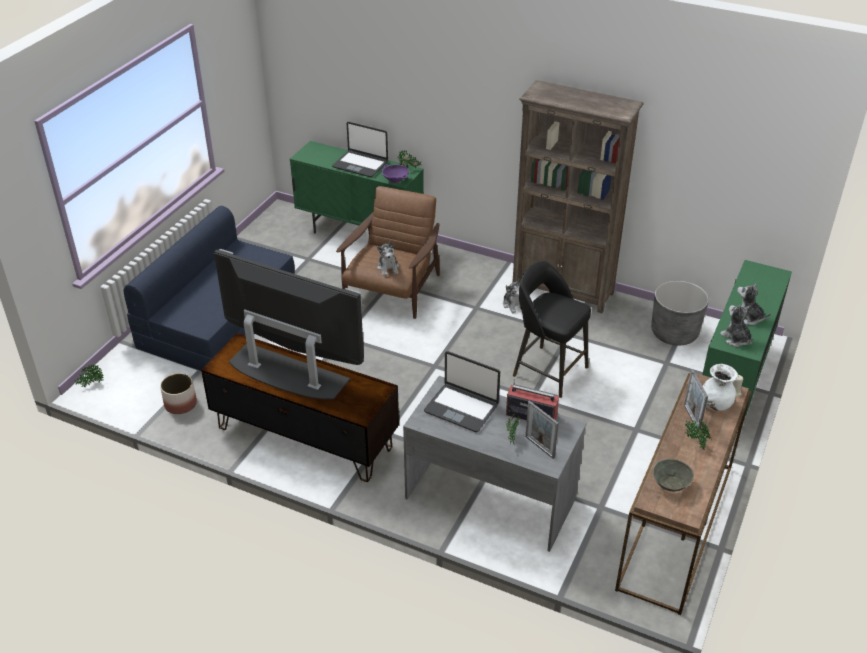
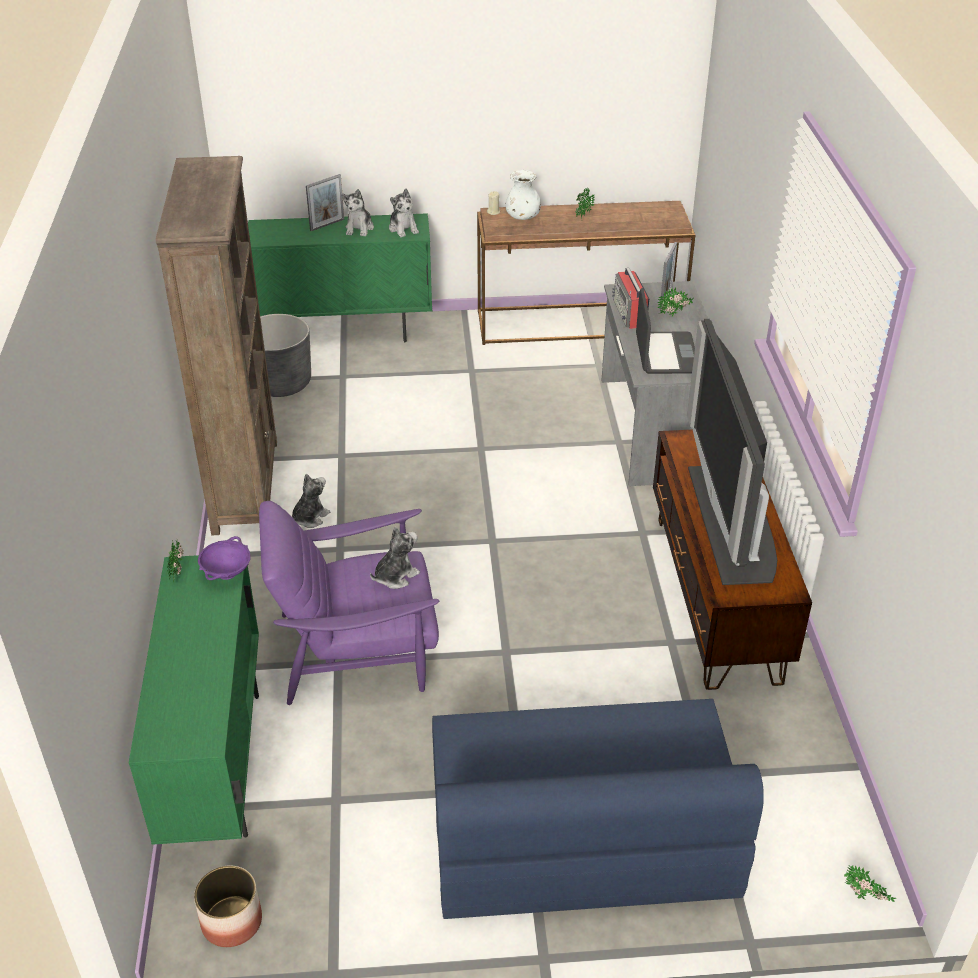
camera: 120 degrees left, 0 degrees up
(180, 404) = (788, 753): planter -> planter (232, 921)
(360, 164) = (193, 639): laptop -> none
(392, 290) = (357, 649): brown armchair -> purple armchair
(548, 370) = (424, 450): black stool -> none
(671, 484) = (647, 218): grey bowl -> none
(691, 418) = (553, 224): picture frame -> picture frame (327, 225)
(735, 339) = (403, 229): plush toy -> plush toy turned 60 degrees counterclockwise

